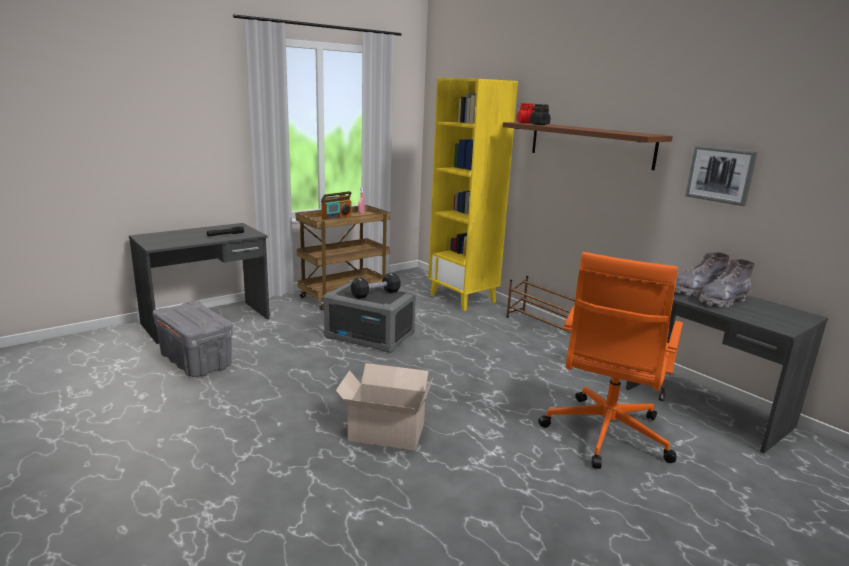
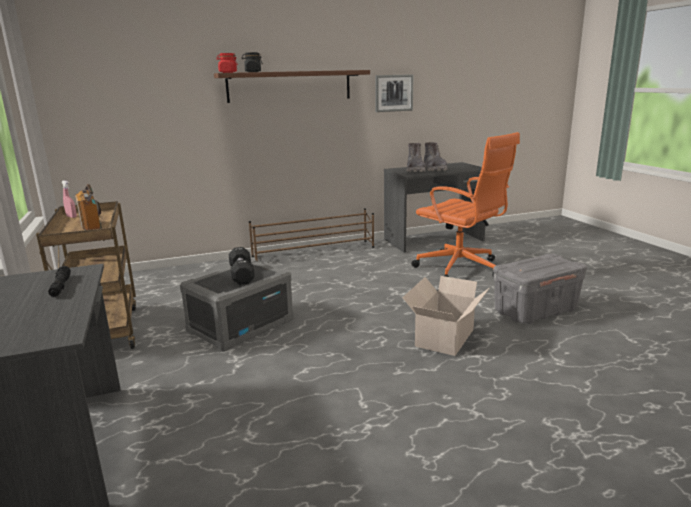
camera: 70 degrees left, 0 degrees up
(195, 361) = (217, 457): grey storage box -> grey storage box (535, 311)
(463, 298) = (193, 272): yellow bookcase -> none

